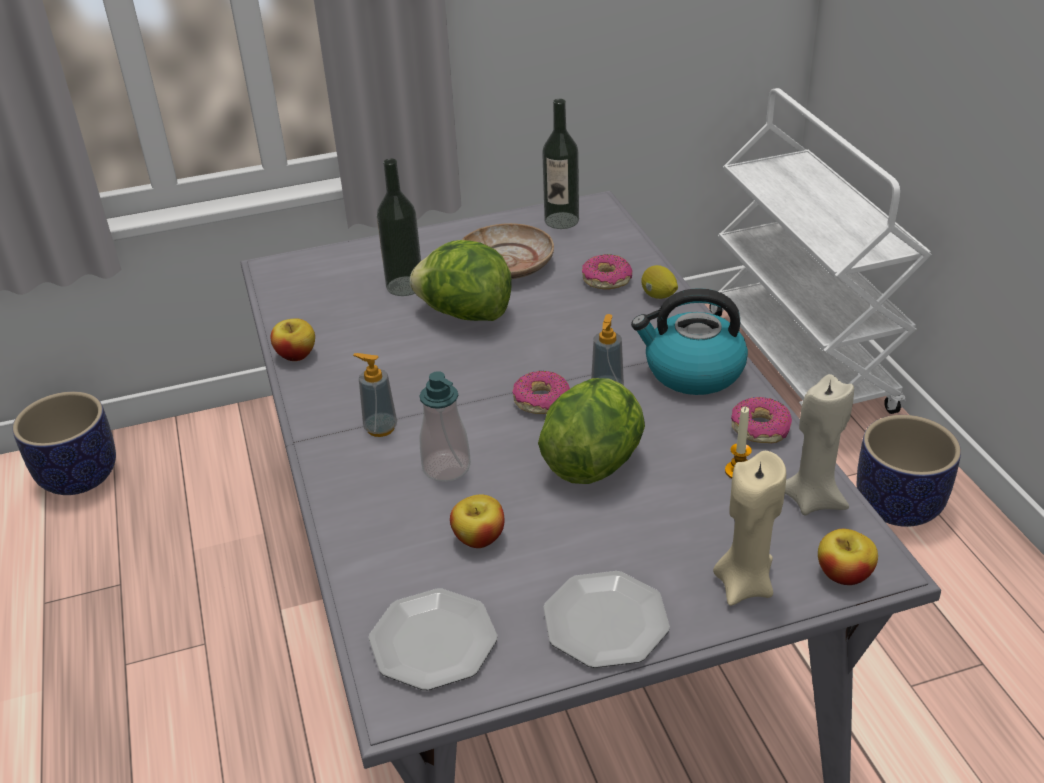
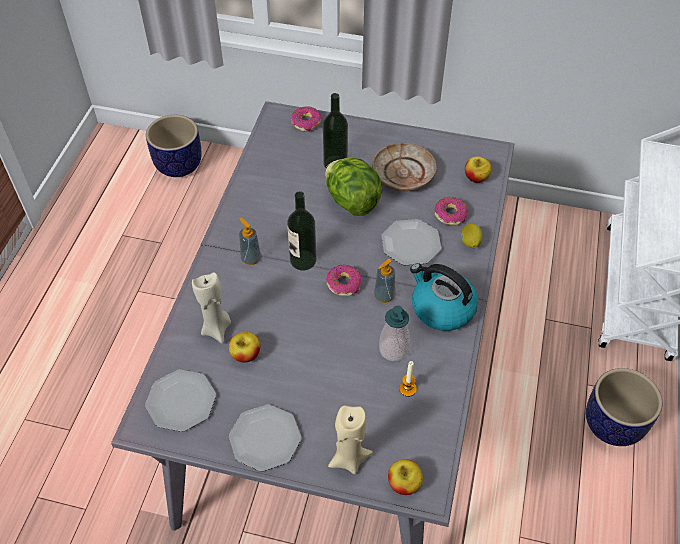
camera: 30 degrees right, 15 degrees up
(296, 355) = (245, 185): apple -> apple (476, 177)
(446, 467) = (263, 302): soap dispenser -> soap dispenser (393, 349)
(561, 220) = (462, 155): bottle -> bottle (303, 260)
(587, 326) = (411, 244): none -> plate
(594, 461) = (338, 339): lettuce -> none
(760, 428) = (444, 368): donut -> donut (306, 123)
(812, 499) = (430, 429): beige candle -> beige candle (217, 329)

